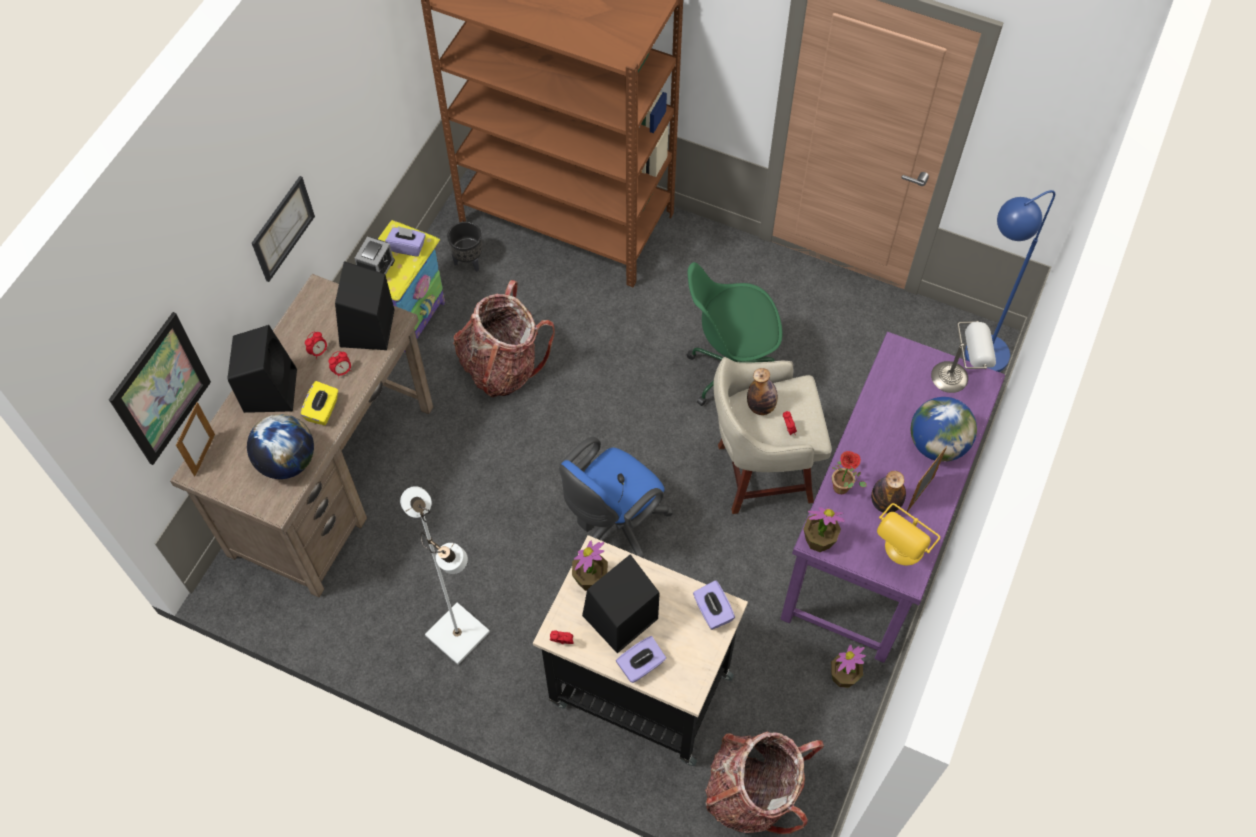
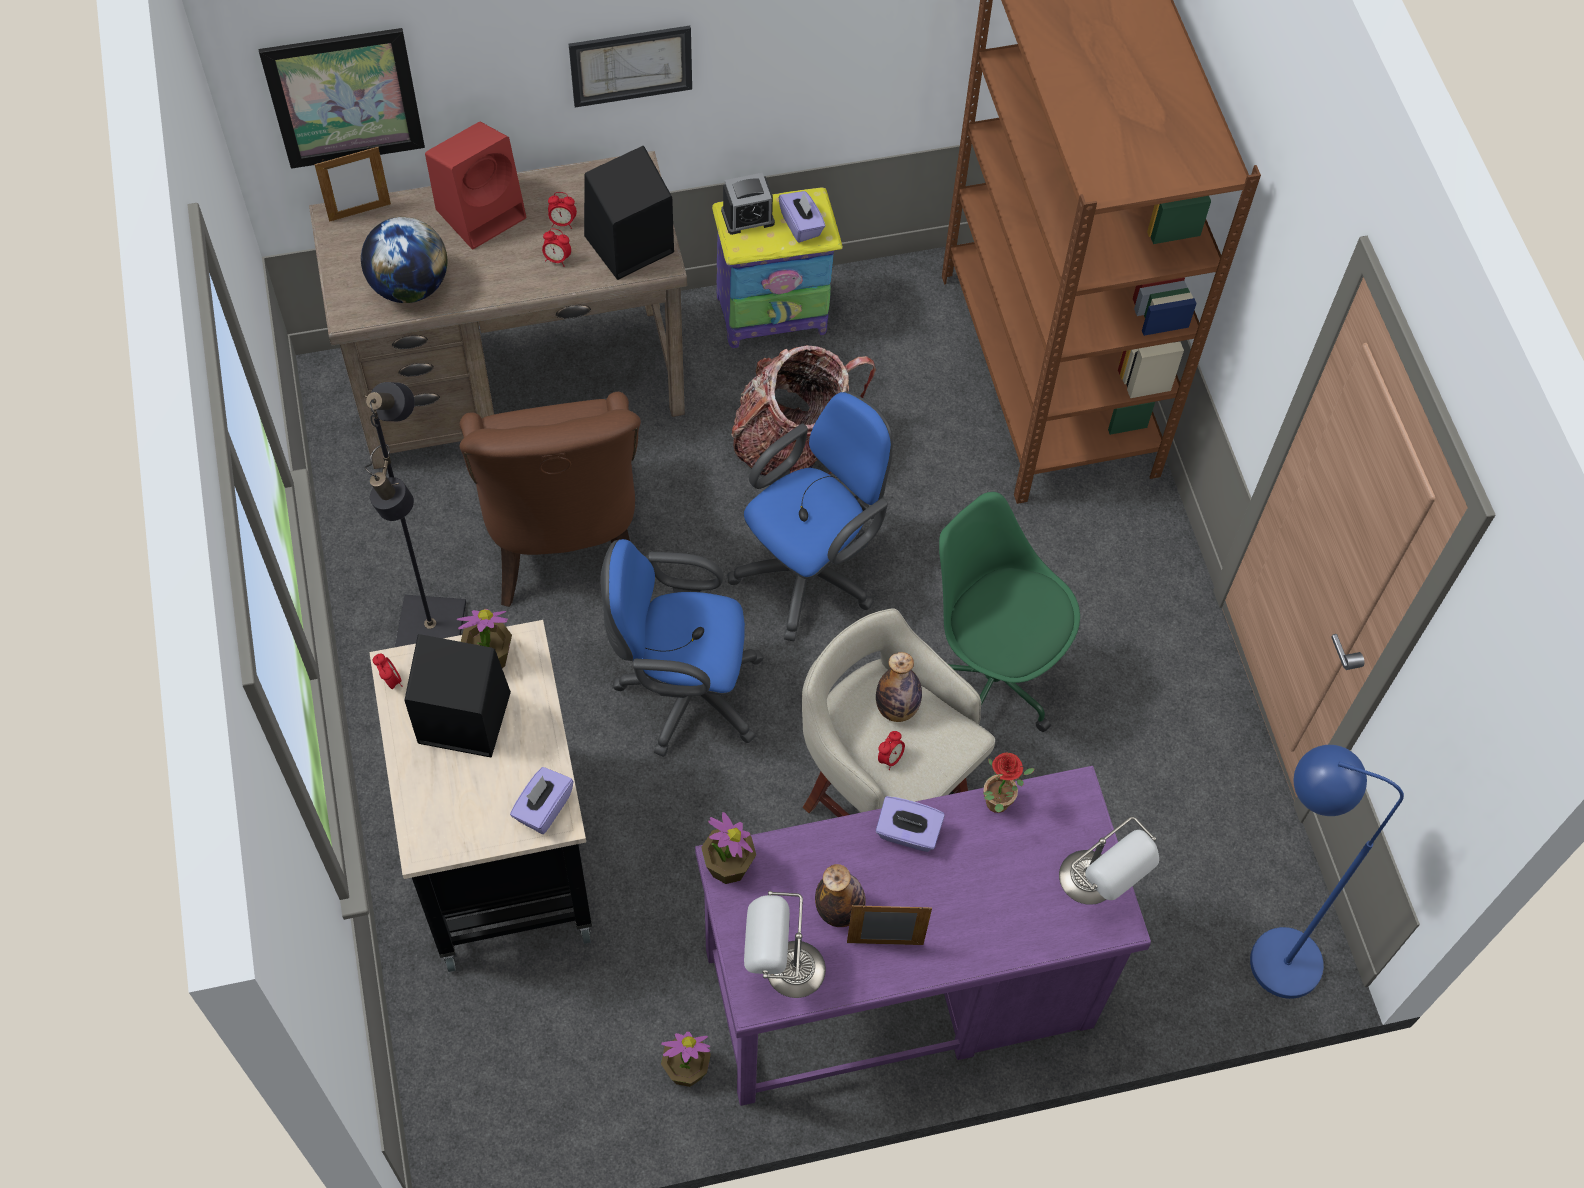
camera: 50 degrees right, 0 degrees up
(270, 389) = (482, 212): black speaker -> red speaker
(323, 410) = (495, 275): yellow tissue box -> none
(457, 522) = (562, 535): none -> brown chair
(457, 634) = (430, 627): white floor lamp -> black floor lamp
(469, 261) = (899, 320): black planter -> none
(590, 411) = (812, 571): none -> blue office chair
(641, 665) = (420, 777): purple tissue box -> purple tissue box (907, 833)
(753, 792) = (464, 1059): backpack -> none
(844, 489) = (821, 851): potted plant -> potted plant (998, 807)
(900, 554) = (782, 970): yellow table lamp -> white table lamp
(937, 444) = (974, 920): globe -> none

